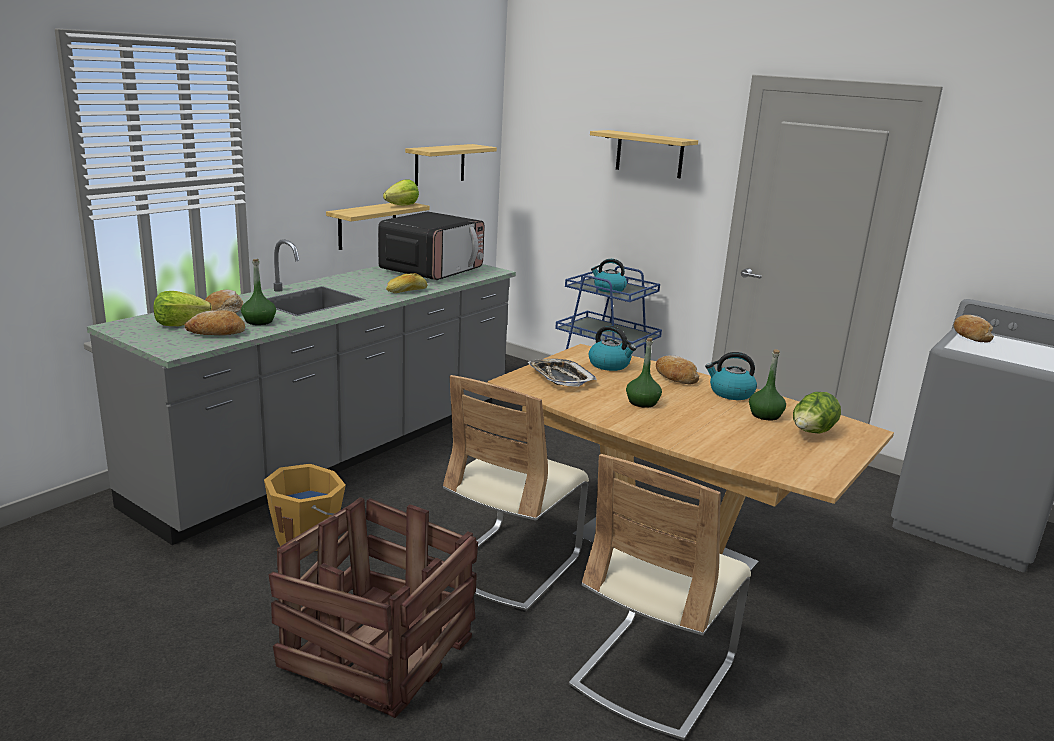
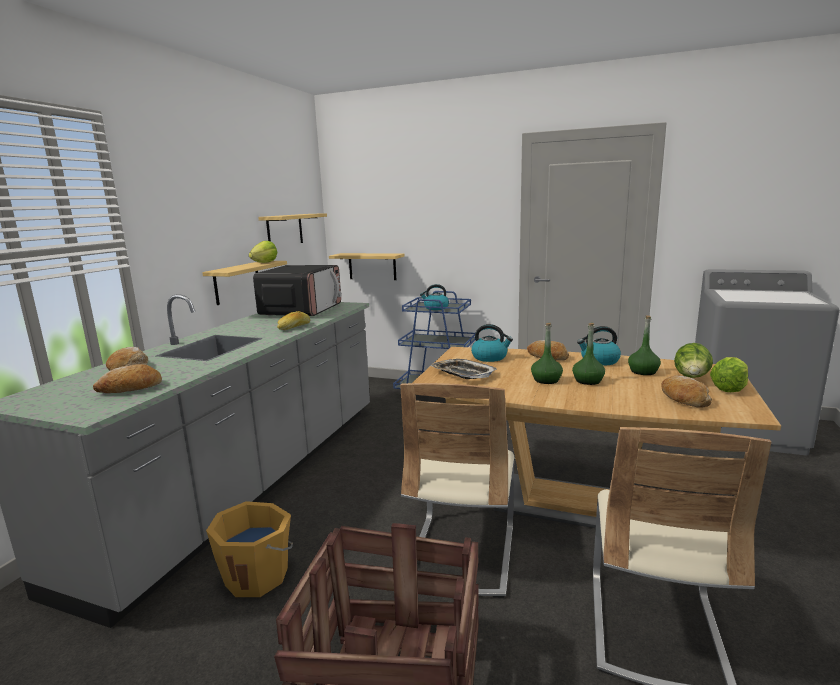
camera: 15 degrees left, 5 degrees down
(180, 324) = (85, 387): lettuce -> lettuce (729, 388)
(259, 321) = (171, 371): green bottle -> green bottle (587, 381)
(649, 154) = (448, 203): shelf -> shelf (372, 266)
(970, 336) = (726, 292): bread -> bread (683, 399)

